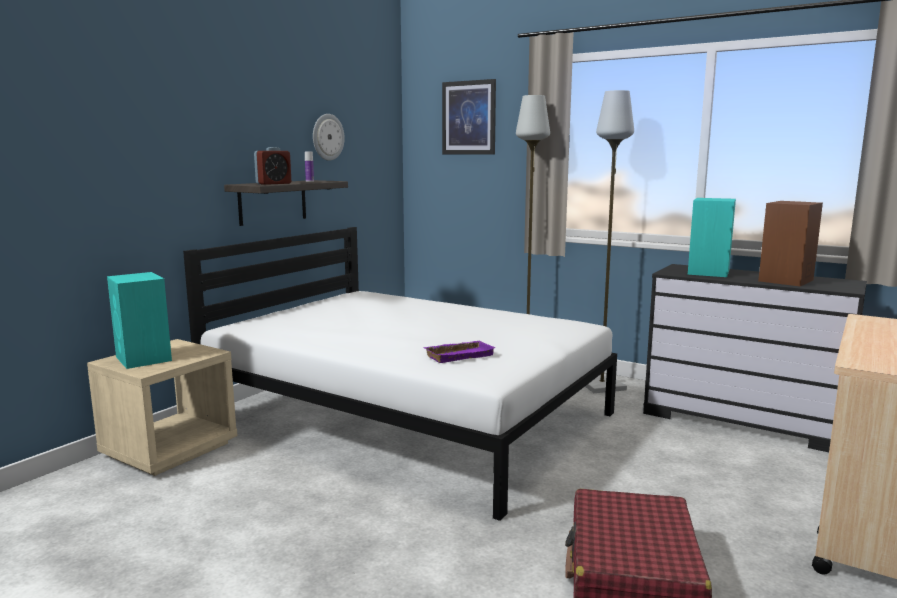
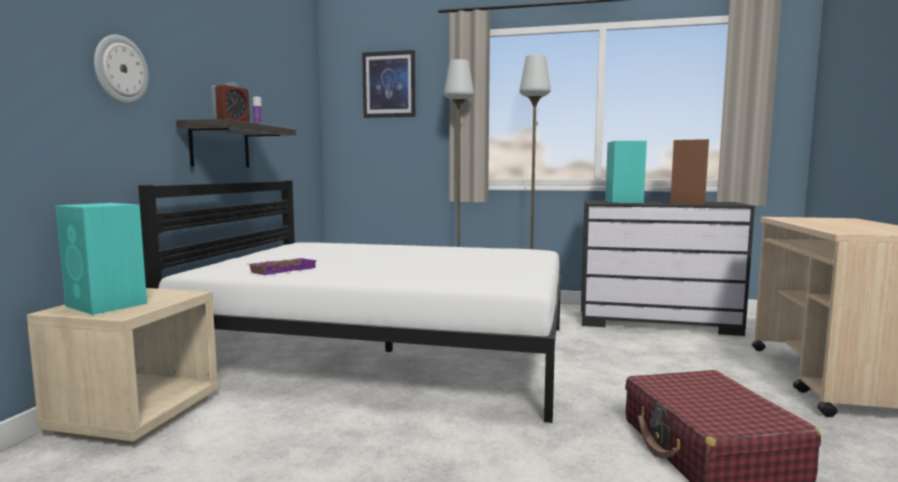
camera: 20 degrees left, 5 degrees down
(327, 137) = (265, 90): wall clock -> wall clock (120, 70)
(459, 355) = (467, 273): purple tray -> purple tray (282, 270)

